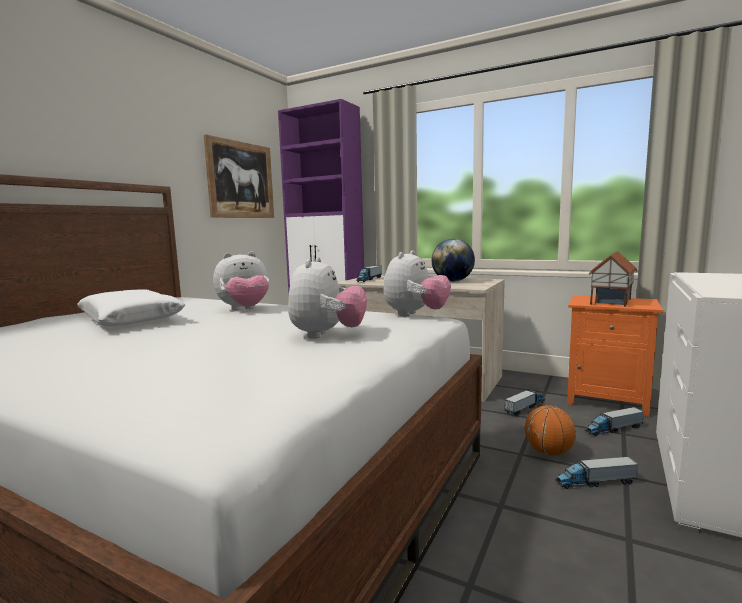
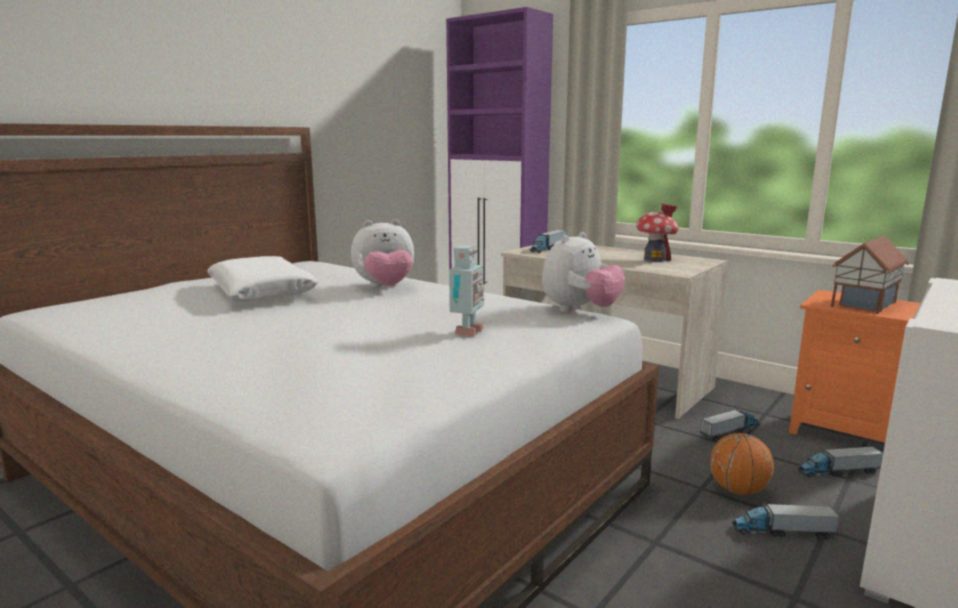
camera: 10 degrees right, 5 degrees up
(241, 180) = (395, 112): picture -> none
(327, 335) = (466, 332): plush toy -> toy robot
(452, 281) = (654, 260): globe -> toy house

